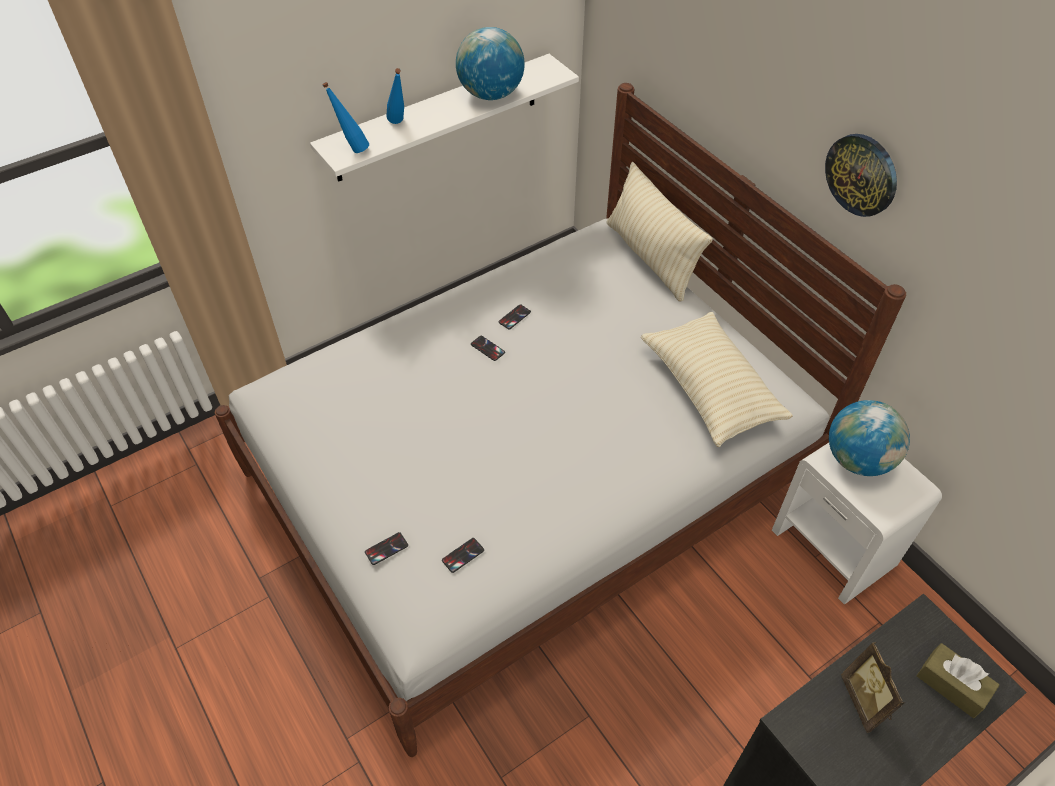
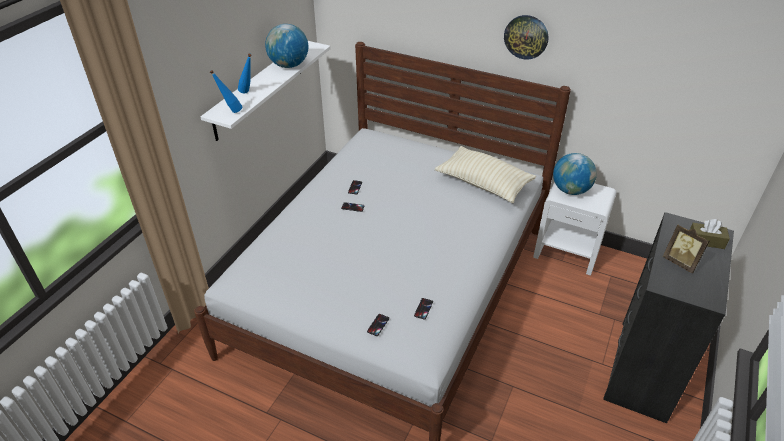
camera: 30 degrees left, 10 degrees down
(651, 258) = (403, 137): beige pillow -> none

